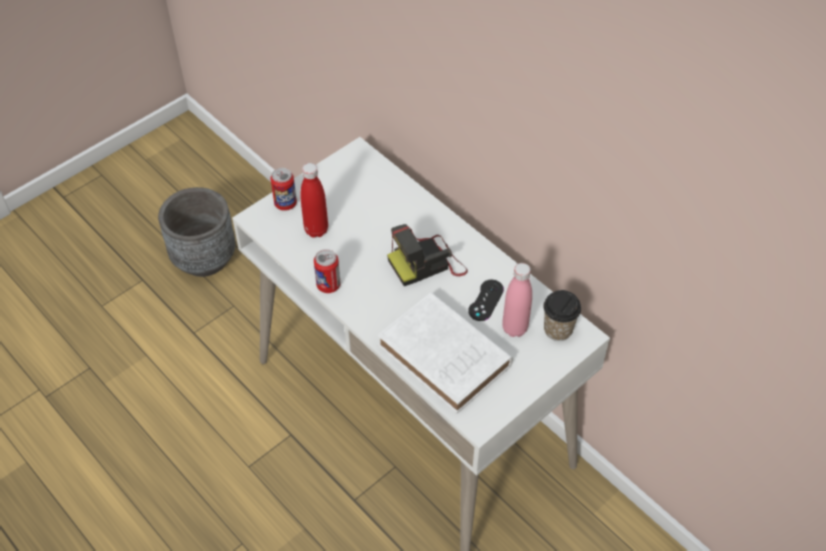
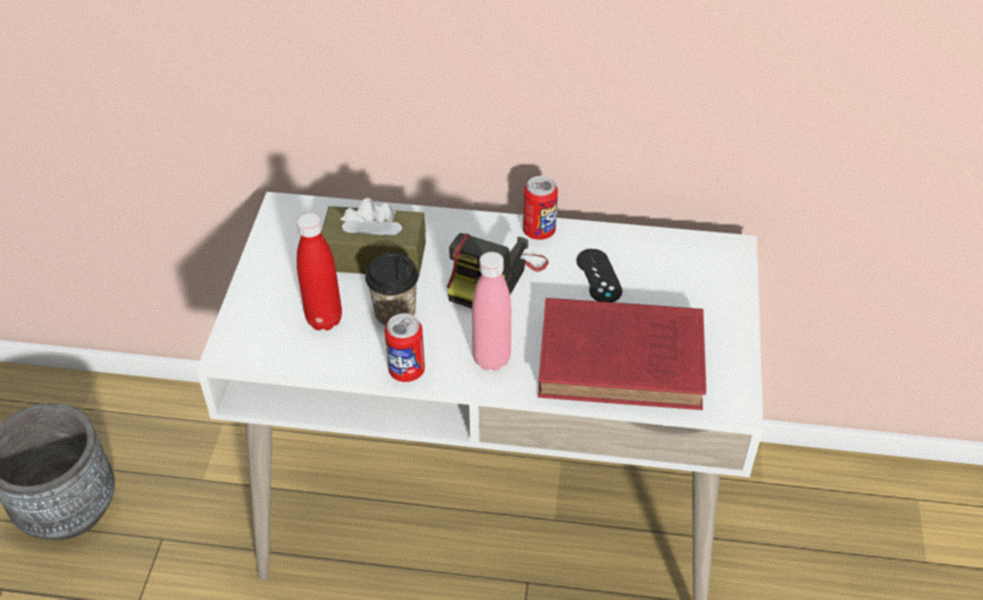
camera: 40 degrees left, 5 degrees down
(285, 204) = (252, 313): can -> can (539, 231)
(377, 210) = (375, 256): none -> brown tissue box
(446, 358) = (626, 360): white book -> red book
(514, 328) = (659, 285): pink bottle -> pink bottle (491, 359)
(558, 329) = (701, 259): cup -> cup (395, 313)

